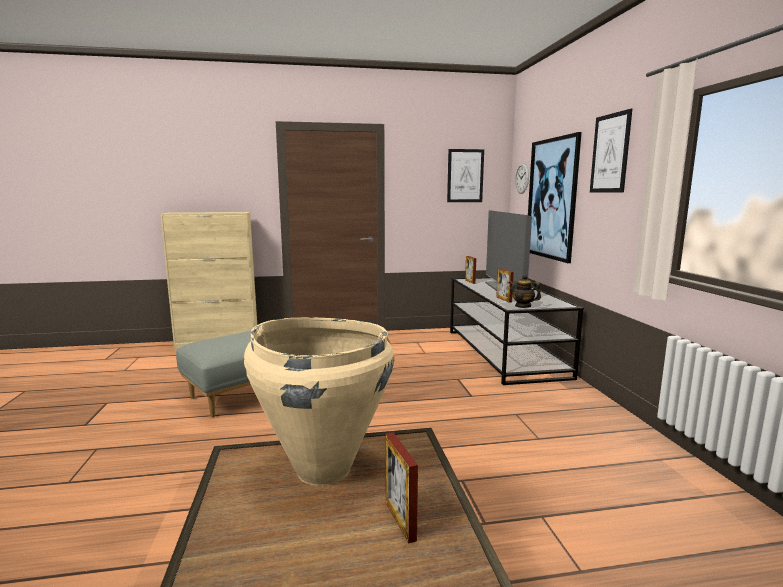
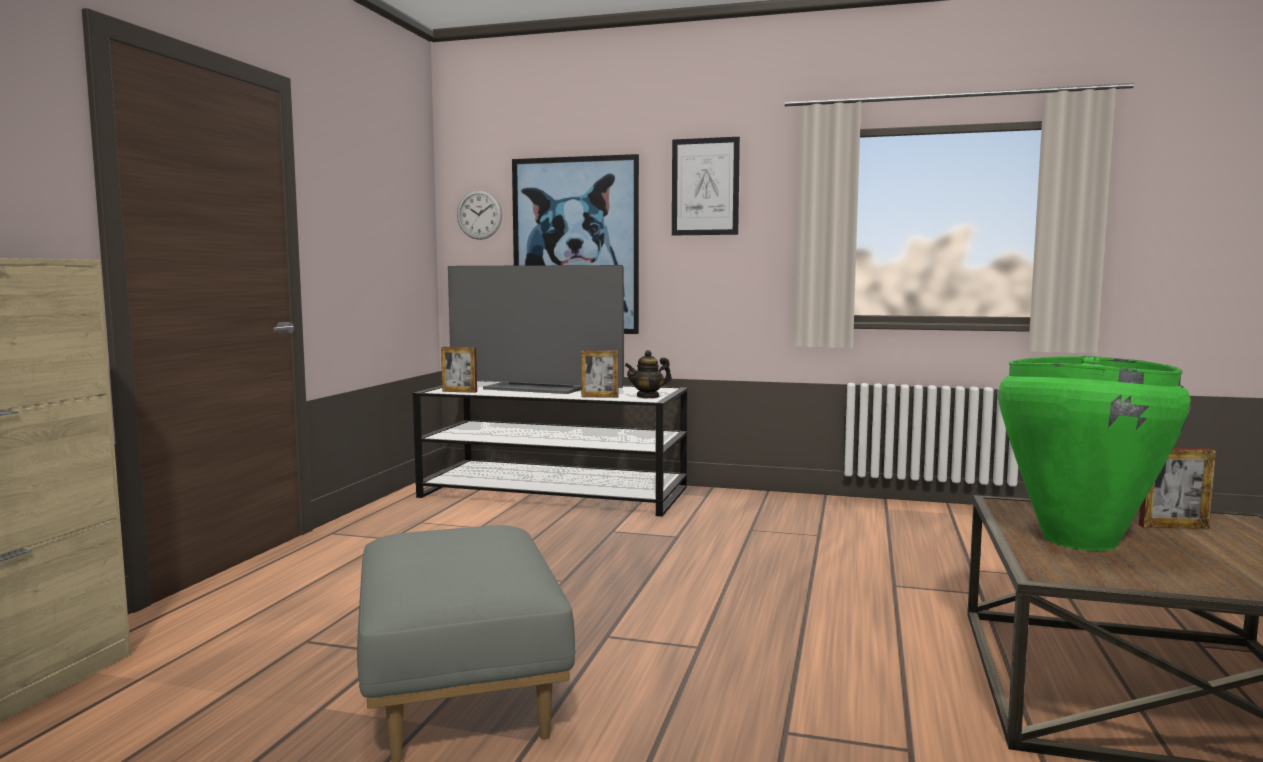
camera: 65 degrees left, 5 degrees down
(324, 469) = (1079, 540): beige vase -> green vase
(465, 176) = (393, 203): picture -> none

